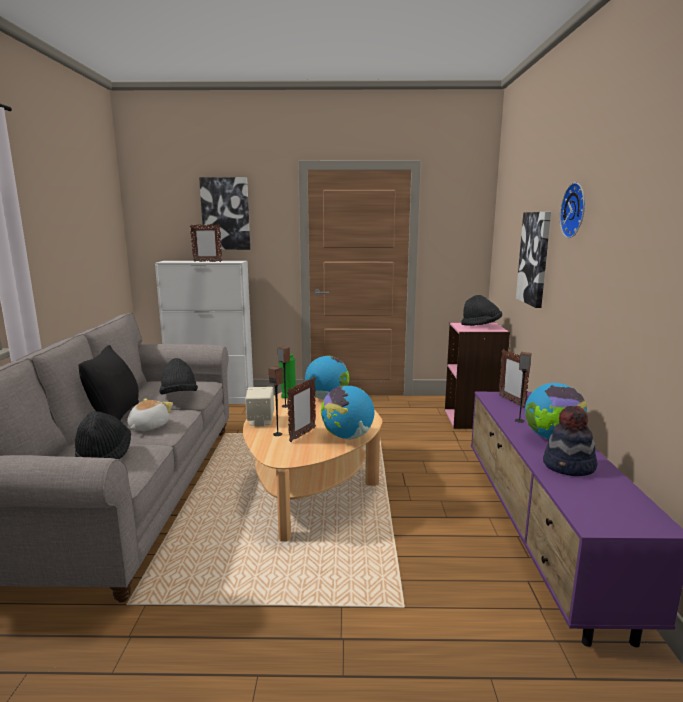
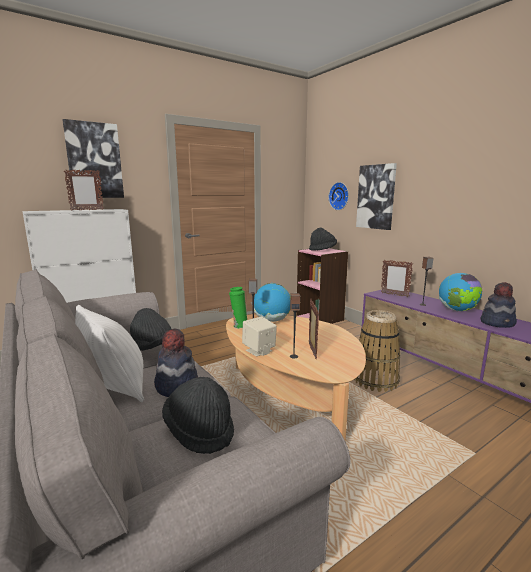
camera: 35 degrees left, 0 degrees up
(116, 416) = (114, 387): black pillow -> white pillow
(148, 426) = (176, 386): plush toy -> hat
(347, 437) = (343, 343): globe -> none
(421, 502) = (375, 380): none -> basket
(576, 210) = (432, 160): wall clock -> wall clock (340, 196)

